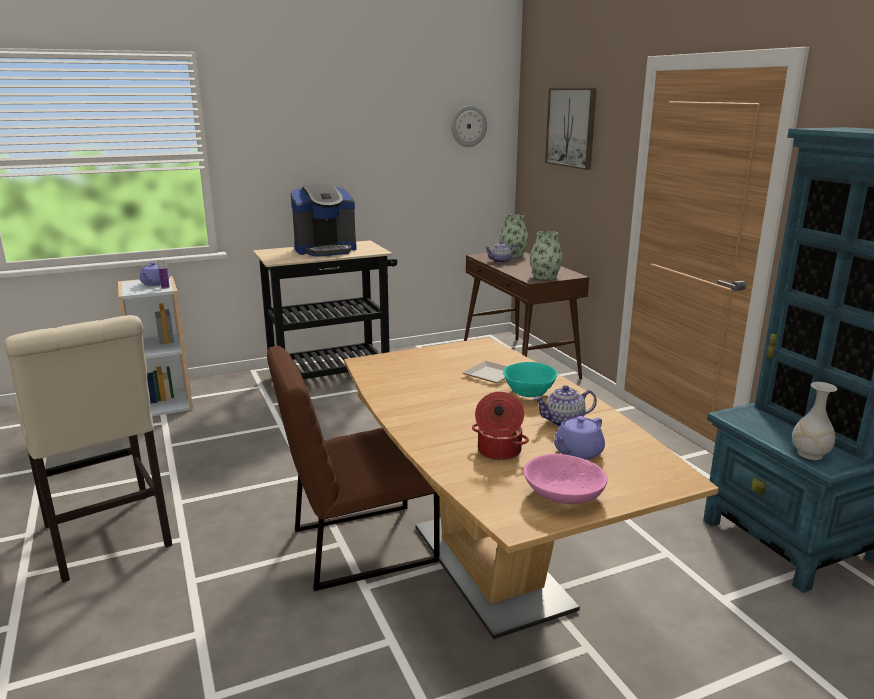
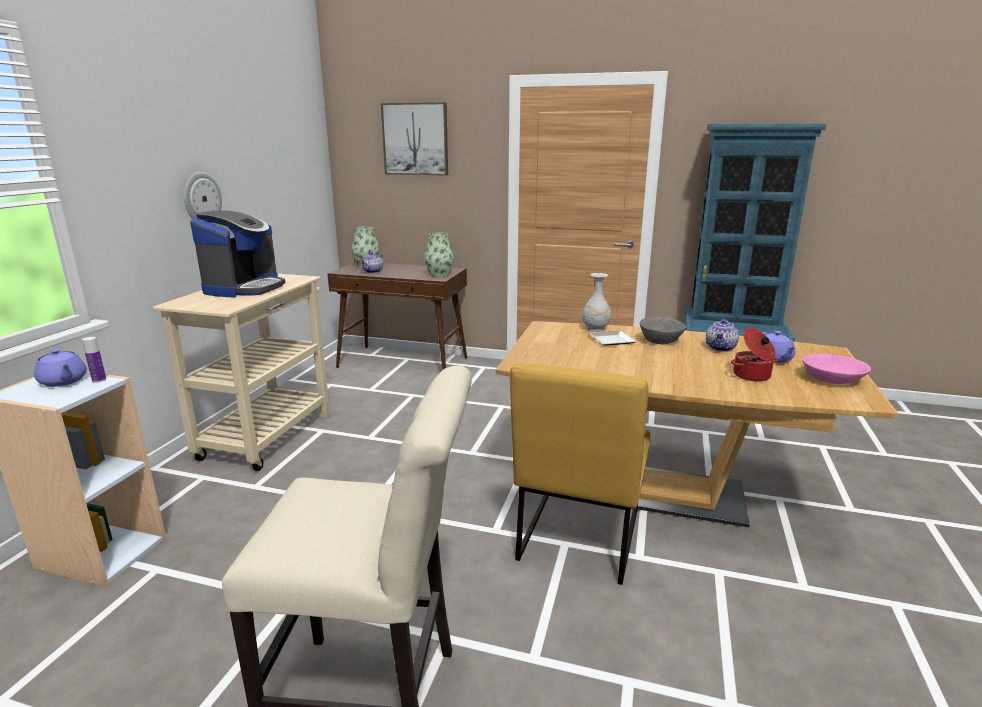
camera: 50 degrees left, 0 degrees up
(332, 378) = (268, 436): black cart -> beige cart
(359, 545) = (578, 536): brown chair -> yellow chair
(468, 126) = (298, 141): wall clock -> wall clock (201, 198)
(528, 393) = (660, 342): turquoise bowl -> grey bowl
(809, 454) = (763, 331): white vase -> white vase (595, 329)

